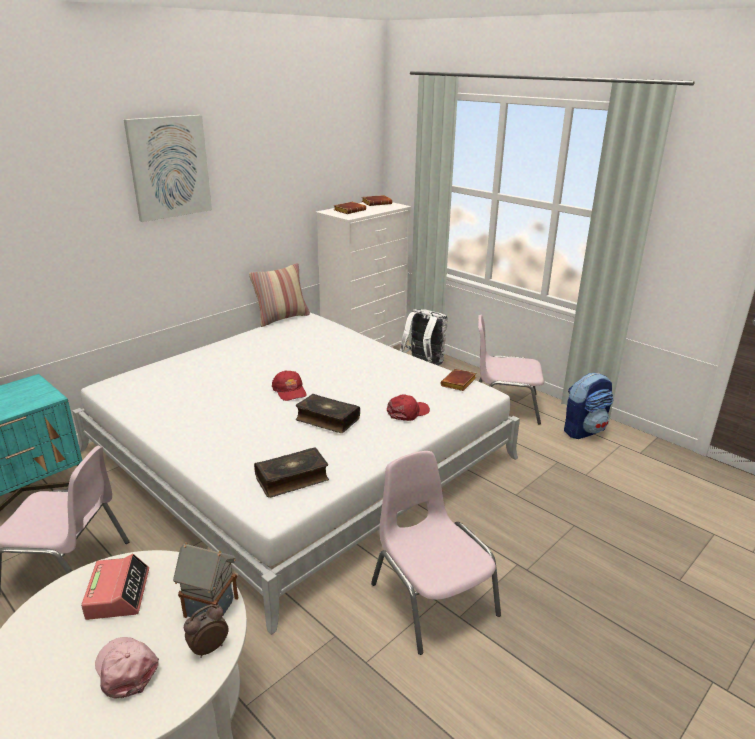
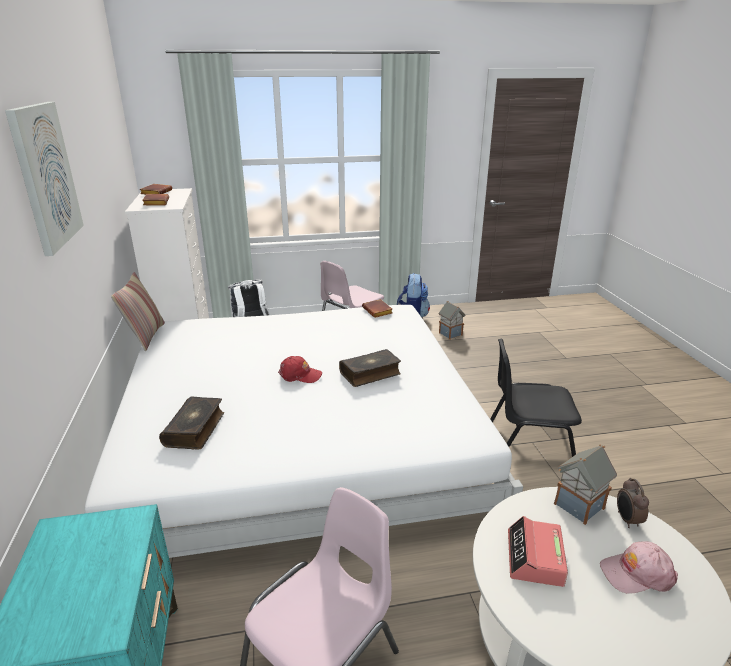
camera: 55 degrees left, 0 degrees up
(118, 594) = (535, 558): alarm clock -> alarm clock turned 105 degrees counterclockwise
(292, 479) = (442, 416): book -> book (195, 429)
(408, 412) = (396, 341): red cap -> none
(432, 598) = (528, 443): pink chair -> black chair
(591, 466) = (450, 334): none -> toy house

